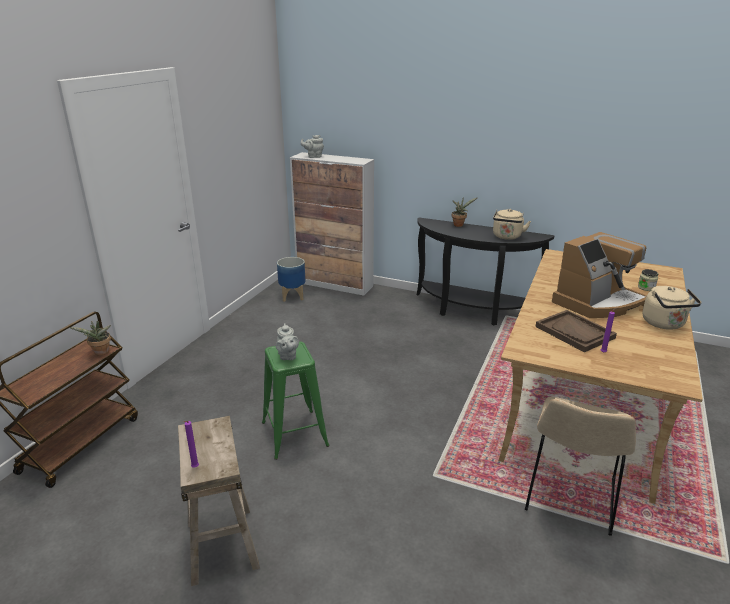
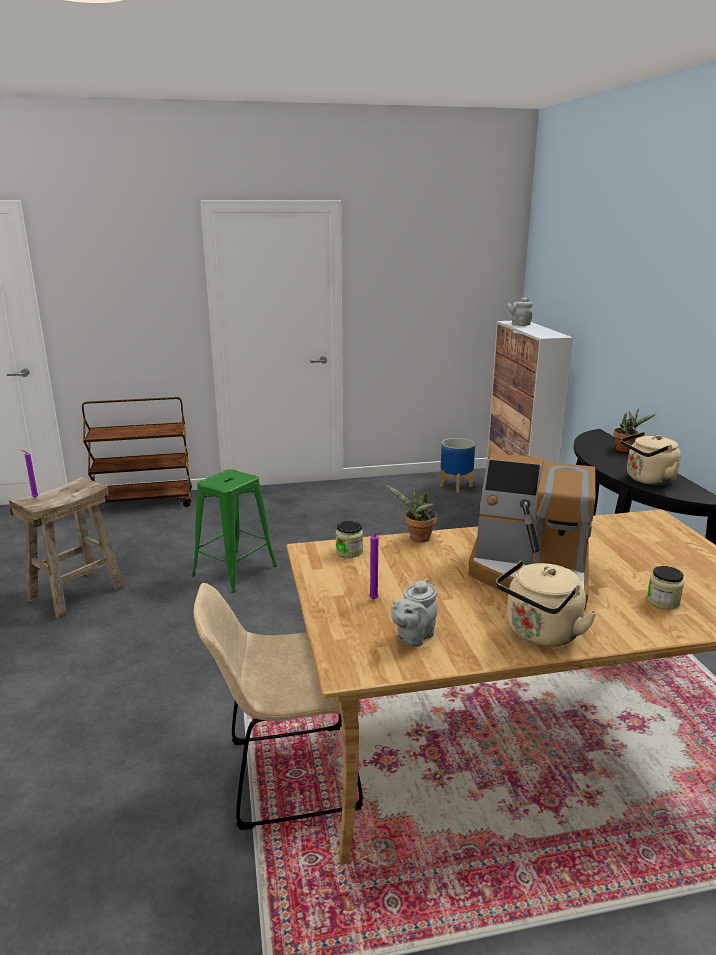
camera: 55 degrees right, 5 degrees down
(100, 353) = (167, 432): potted plant -> potted plant (417, 538)
(287, 356) = (224, 479): grey teapot -> grey teapot (413, 637)
(532, 340) = (349, 551): none -> jar
(575, 332) = (407, 572): brown tray -> none

